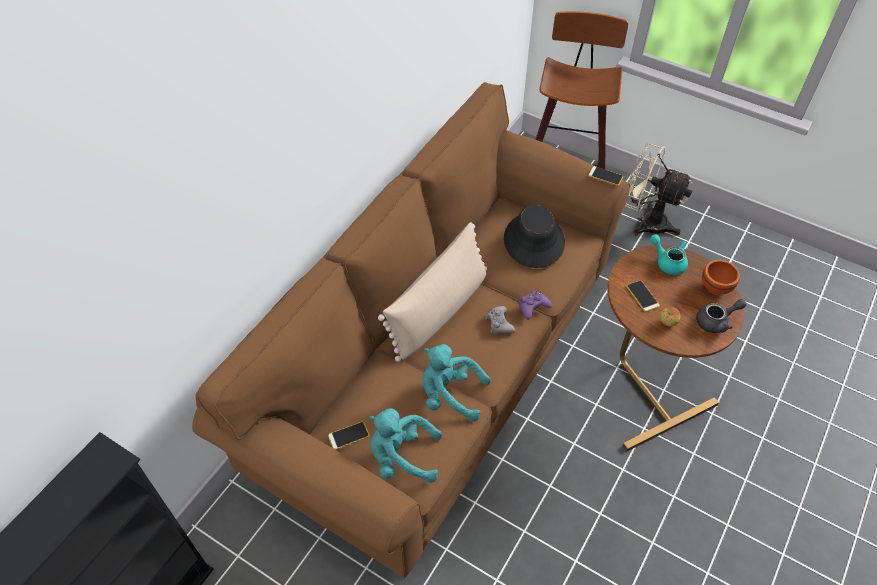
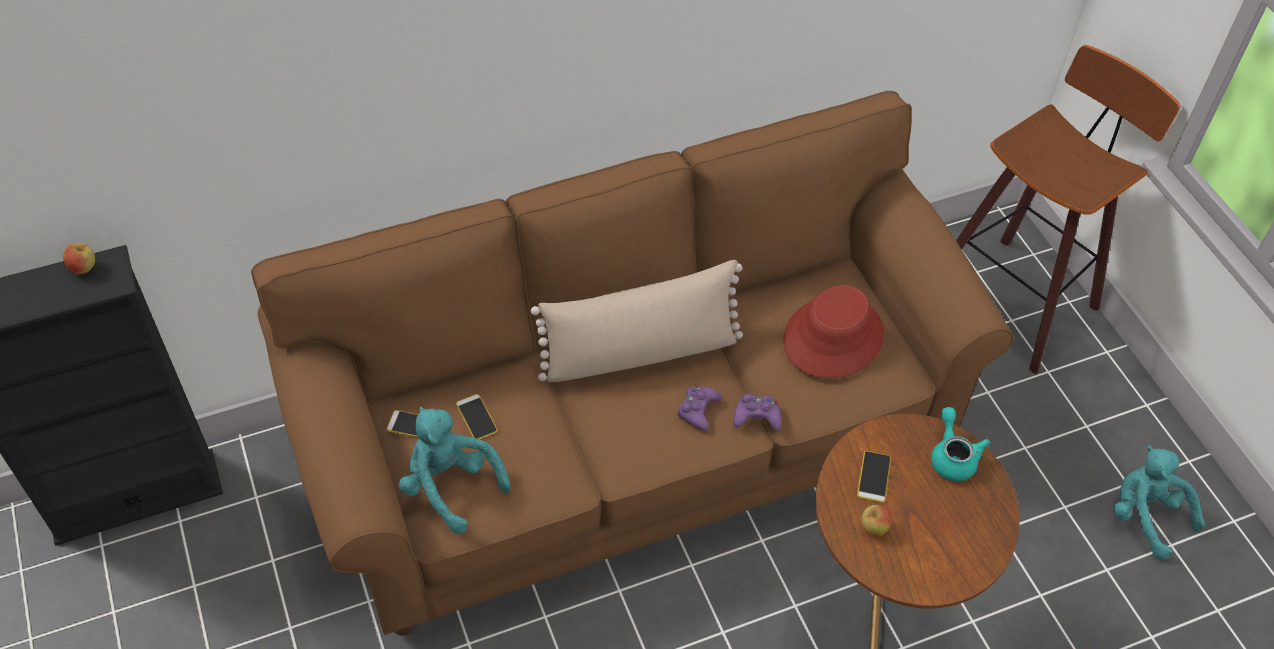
camera: 35 degrees right, 0 degrees up
(83, 467) = (84, 268): none -> apple
(450, 395) = (565, 455): turquoise plush toy -> turquoise plush toy (1145, 516)
(499, 323) = (697, 410): grey game controller -> purple game controller
(533, 241) = (832, 337): black hat -> red hat
(605, 176) = (975, 302): phone -> phone (476, 417)
(645, 221) = (1086, 420): beige fan -> none
(714, 287) = (985, 525): brown bowl -> none
(716, 321) = (942, 568): grey teapot -> none

